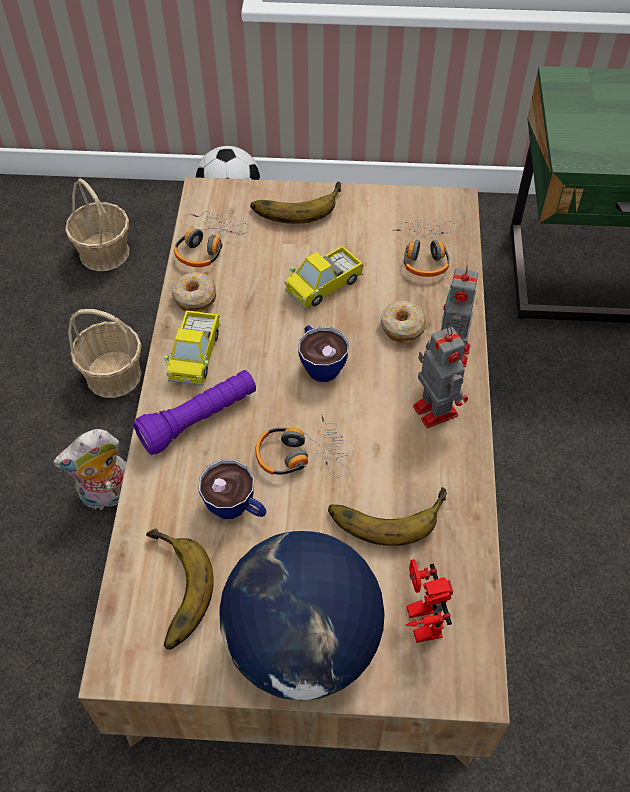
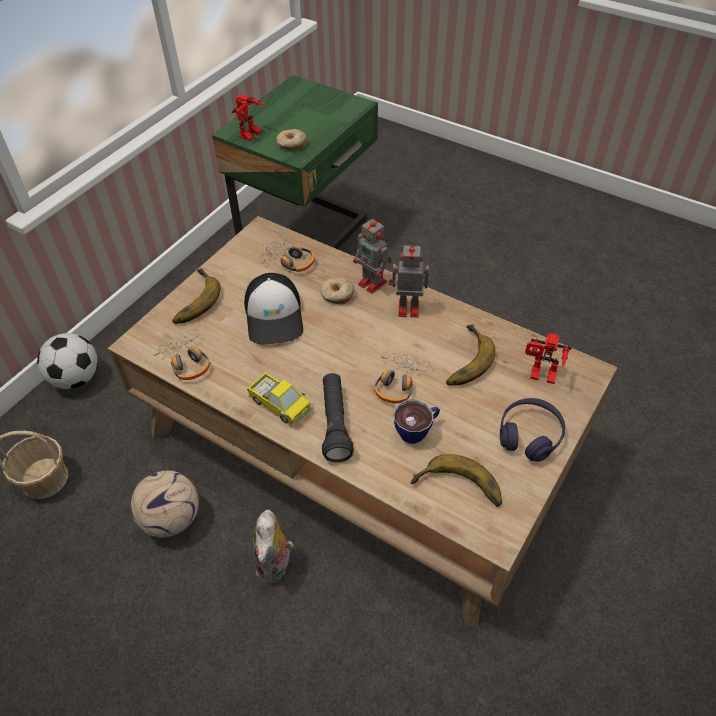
camera: 60 degrees left, 5 degrees down
(113, 375) = (170, 519): basket -> football
(194, 297) = (228, 386): donut -> donut (291, 144)
(199, 420) = (335, 423): purple flashlight -> black flashlight
(303, 644) = (529, 435): globe -> purple headphones
(319, 363) = (335, 344): cup -> none
(324, 285) = (275, 316): toy truck -> cap
(571, 98) = (251, 136): none -> toy robot

